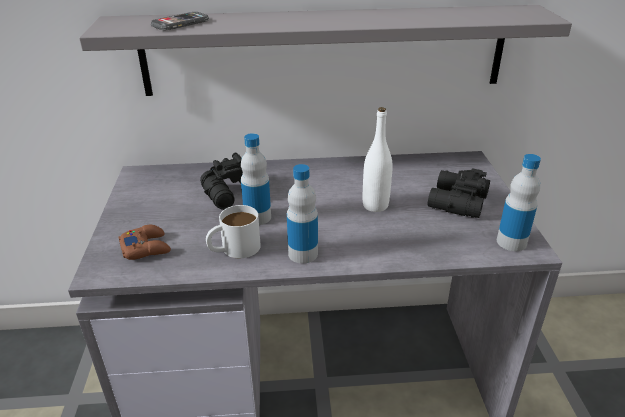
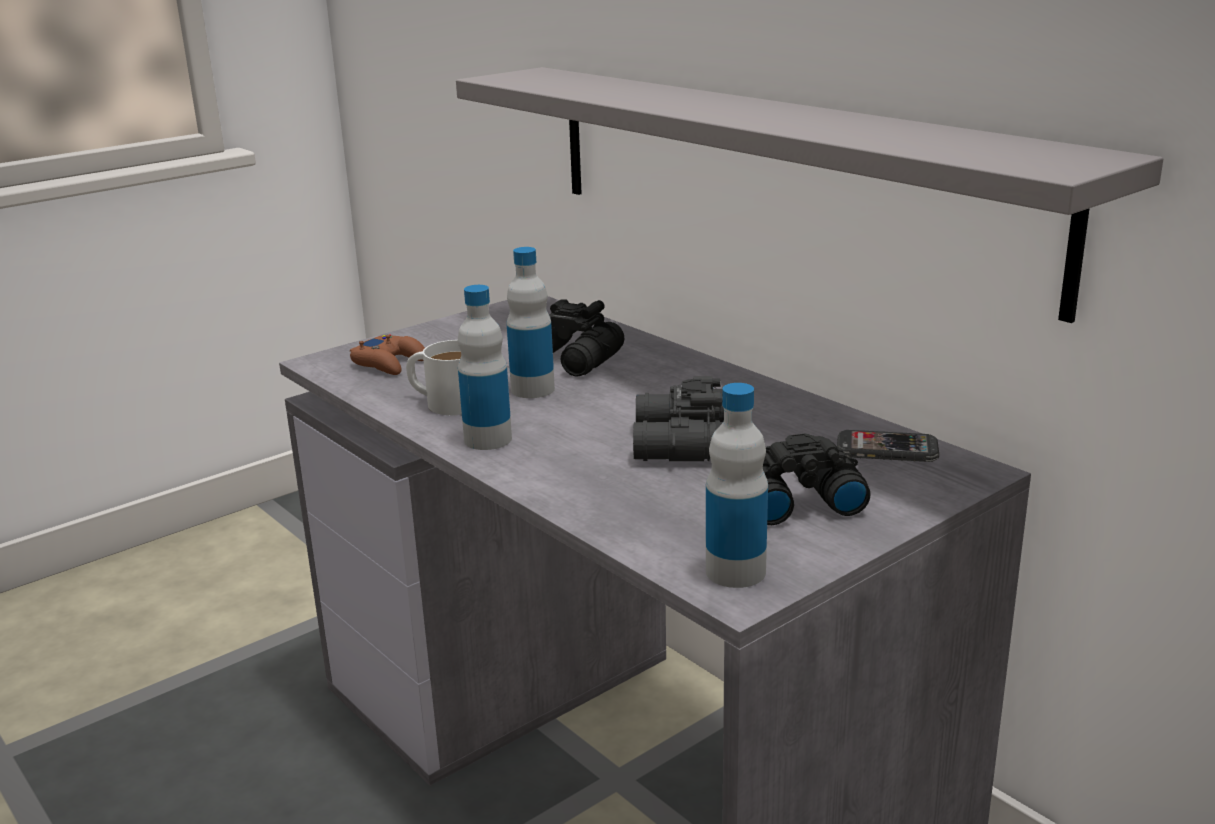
camera: 55 degrees right, 10 degrees down
(180, 23) = (574, 84): phone -> phone (887, 450)
(375, 205) = (678, 445): white bottle -> black binoculars

